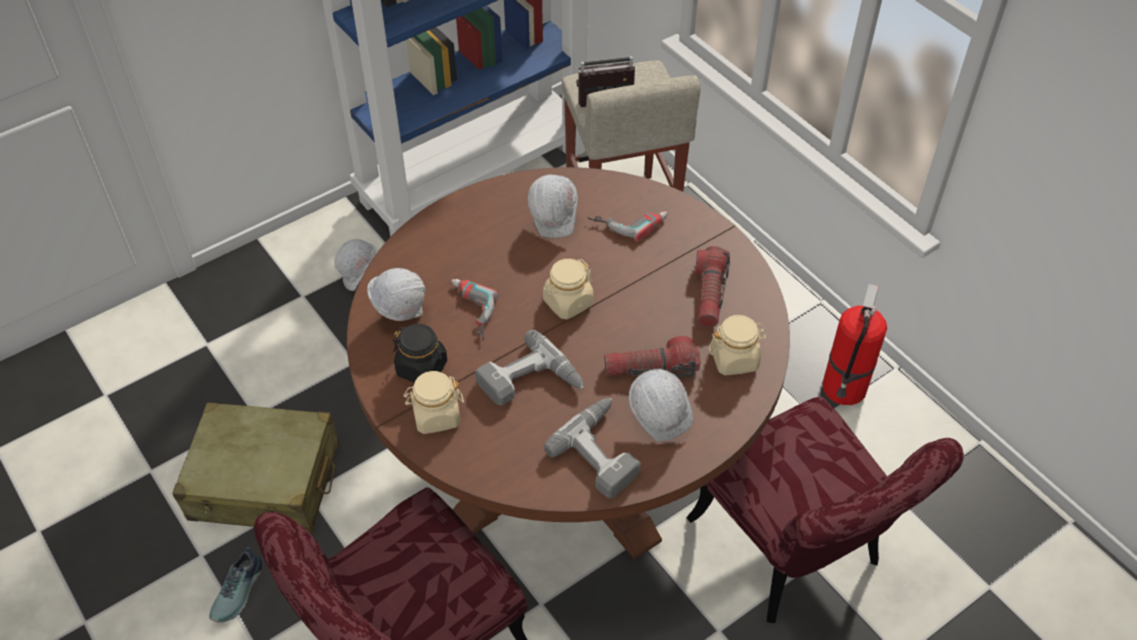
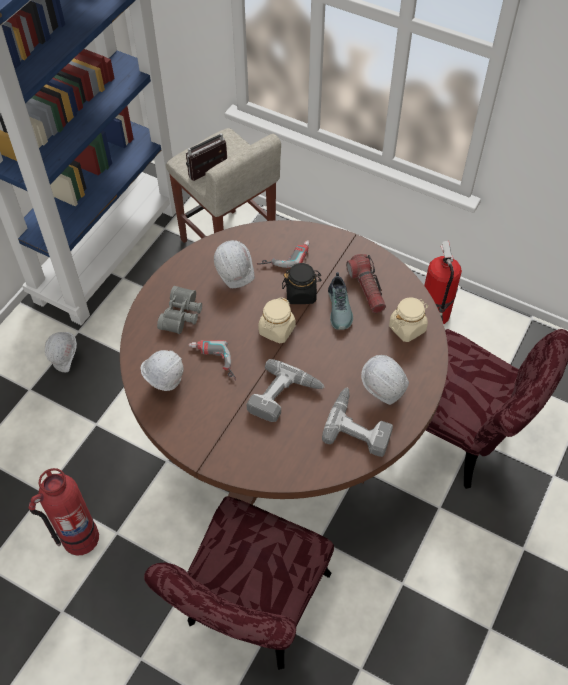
camera: 25 degrees left, 5 degrees up
(239, 592) = (105, 625): shoe -> shoe (340, 308)
(265, 481) = (79, 538): beige suitcase -> fire extinguisher
(422, 368) = (203, 416): black jar -> black jar (301, 294)
(436, 416) = (233, 447): beige jar -> none
(466, 246) = (183, 315): none -> grey binoculars
(651, 368) = (358, 355): flashlight -> none

